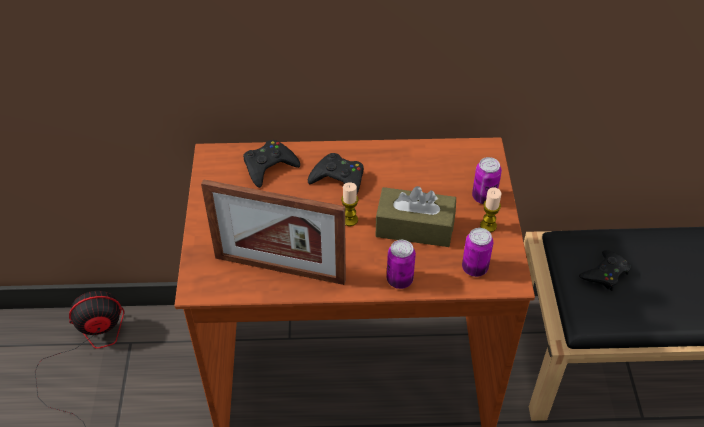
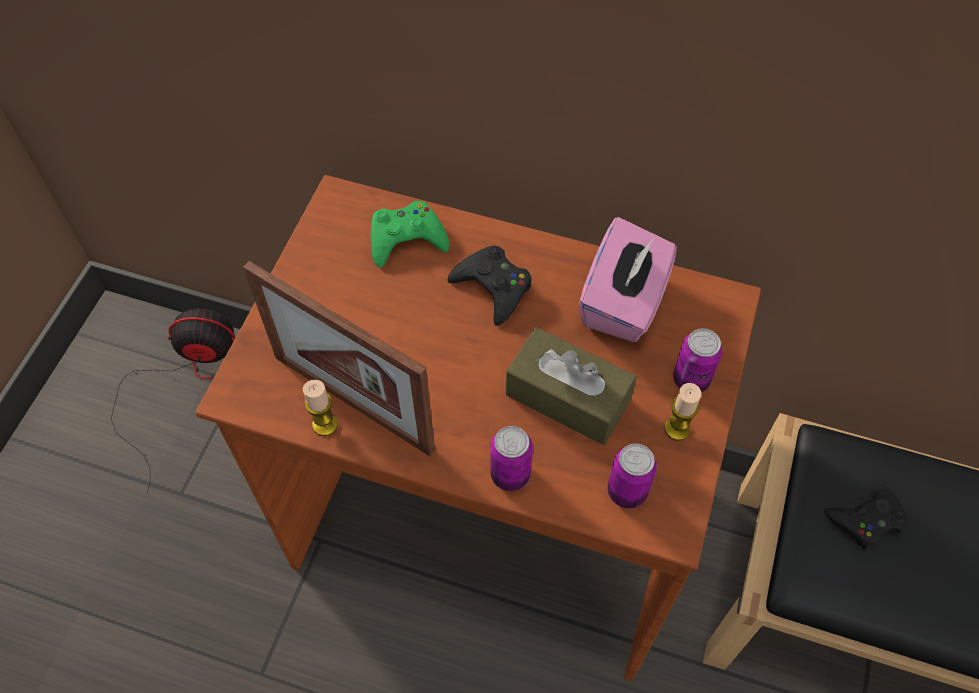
camera: 20 degrees right, 10 degrees up
(269, 166) = (406, 239): black game controller -> green game controller
(349, 220) = (481, 356): candle -> candle (325, 424)
(424, 166) = (624, 302): none -> pink tissue box

